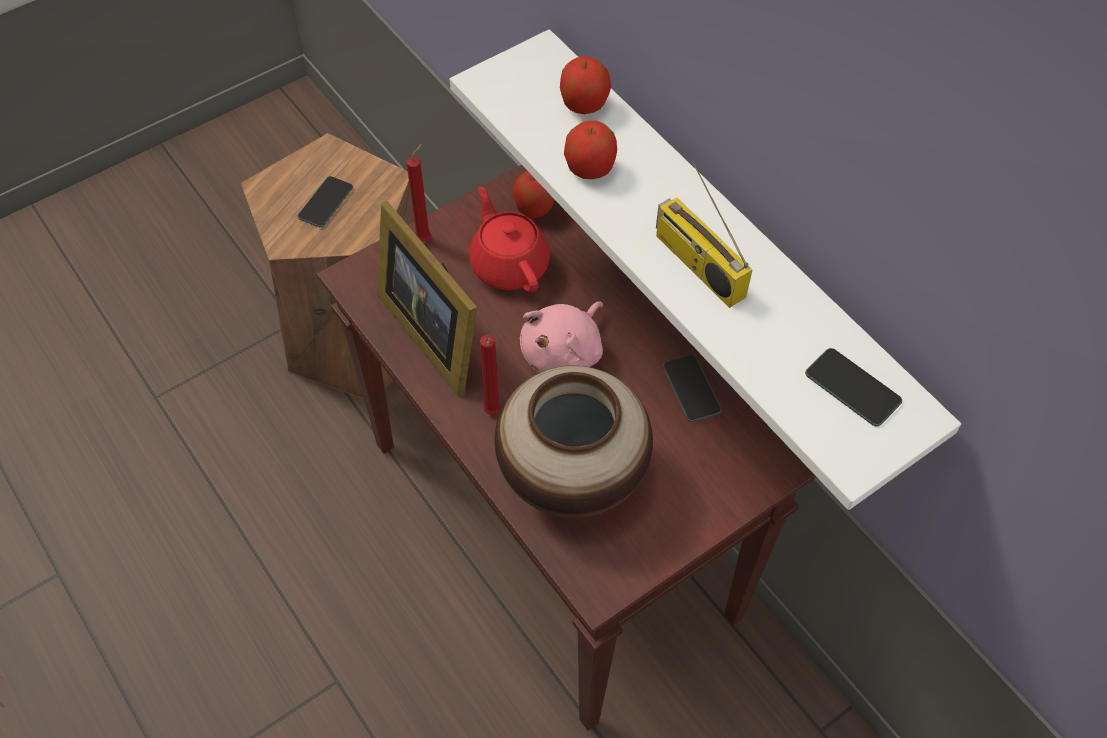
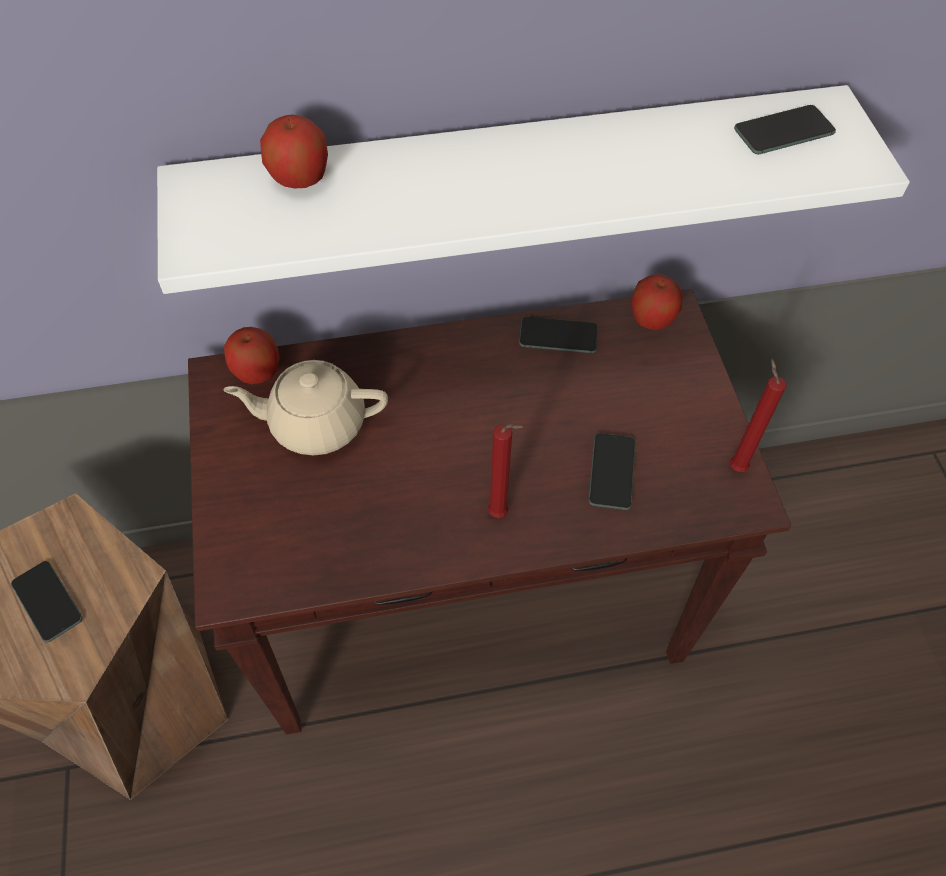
camera: 65 degrees left, 0 degrees up
(425, 238) = (224, 489): red candle -> red candle (735, 465)
(433, 329) = (358, 529): picture frame -> none
(509, 264) = (316, 423): red teapot -> beige teapot
(564, 352) = (459, 419): pink plush toy -> none
(573, 476) = (612, 471): vase -> phone
(590, 169) = (398, 208): apple -> apple (652, 319)
(697, 265) = (582, 176): radio -> none

